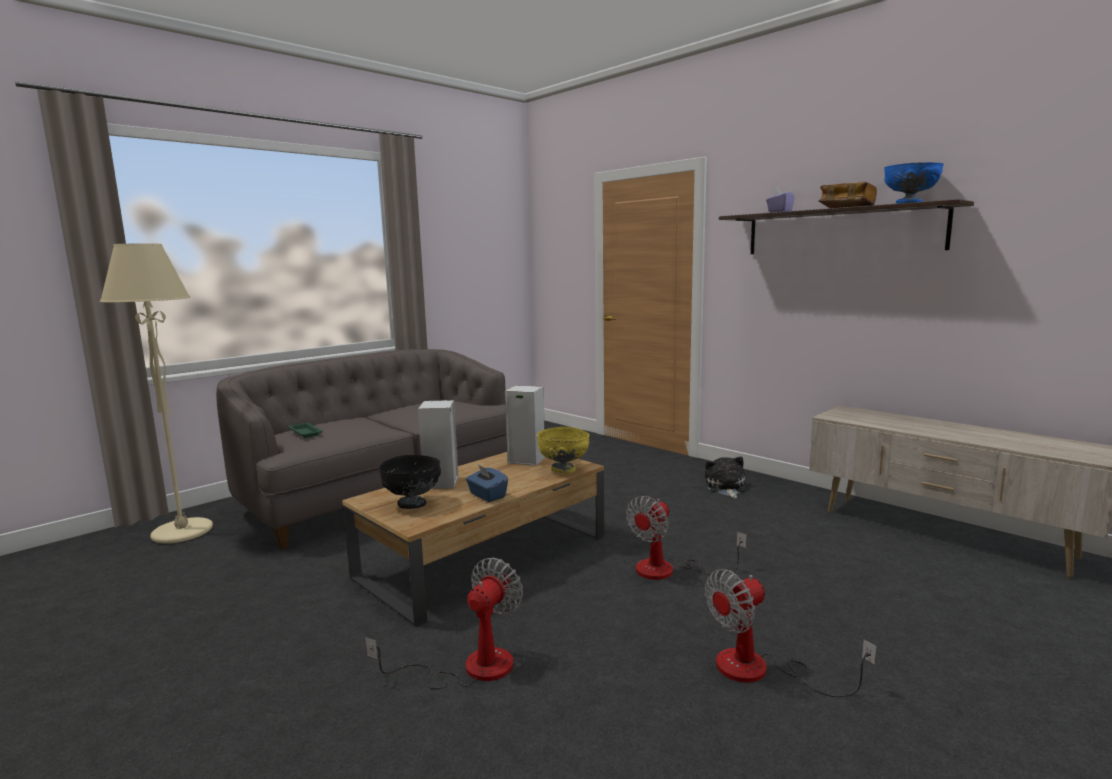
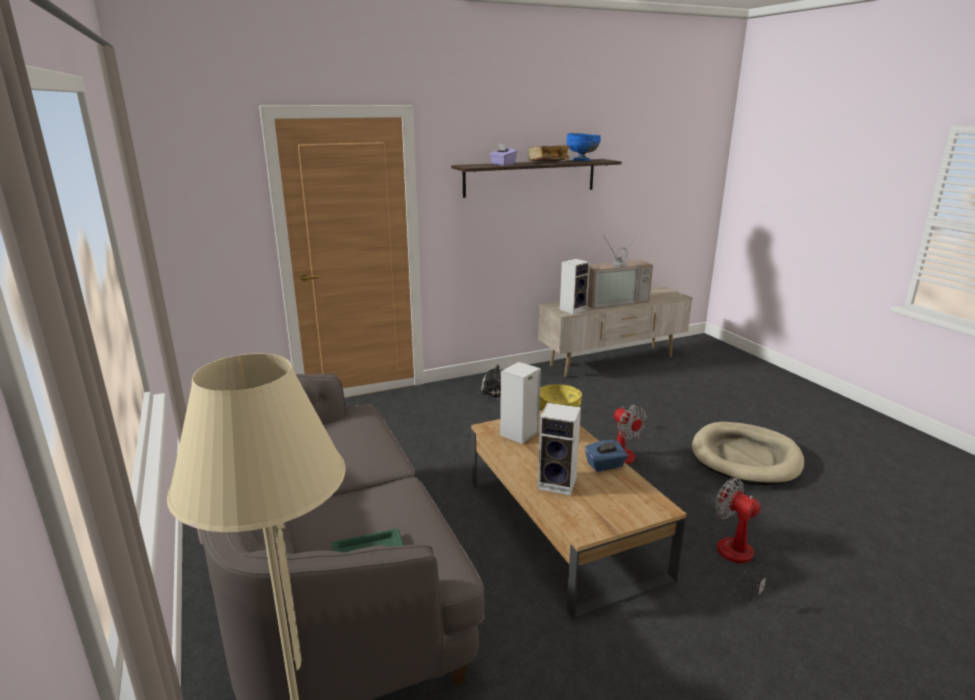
camera: 70 degrees left, 10 degrees up
(412, 504) = (611, 505): black bowl -> none
(761, 671) = (745, 457): fan -> beige dog bed
(854, 418) = (573, 309): none -> speaker
(945, 429) = (614, 301): none -> television

